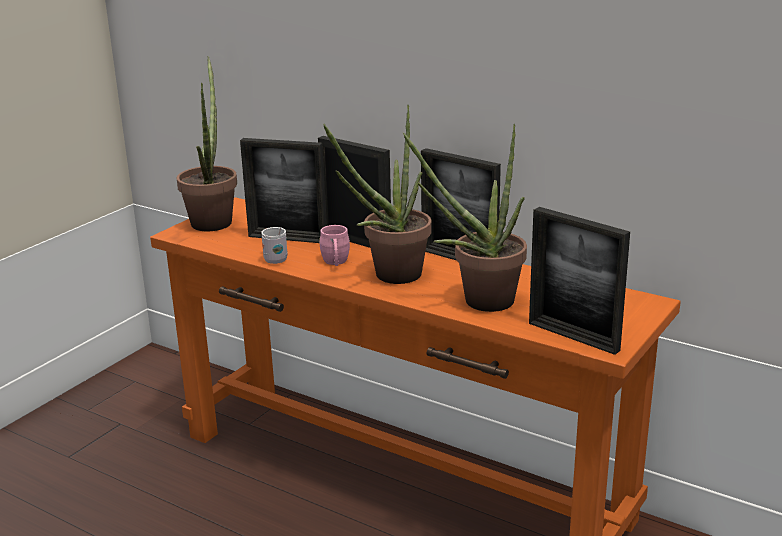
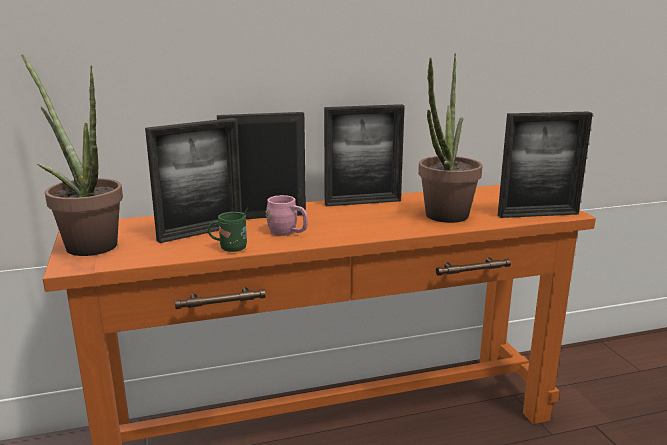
camera: 50 degrees left, 5 degrees down
(273, 259) = (229, 248): white mug -> green mug
(389, 277) = (351, 226): potted plant -> none

